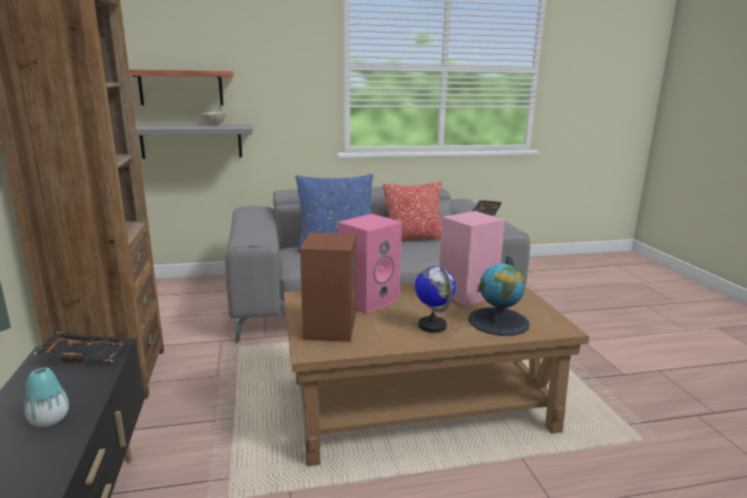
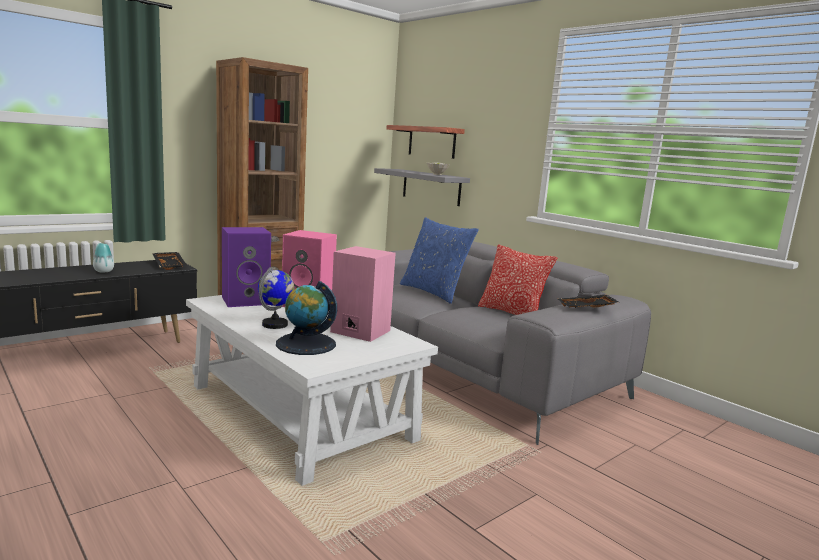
camera: 60 degrees right, 5 degrees down
(329, 327) = (246, 300): brown speaker -> purple speaker
(420, 403) = (300, 412): brown coffee table -> white coffee table

